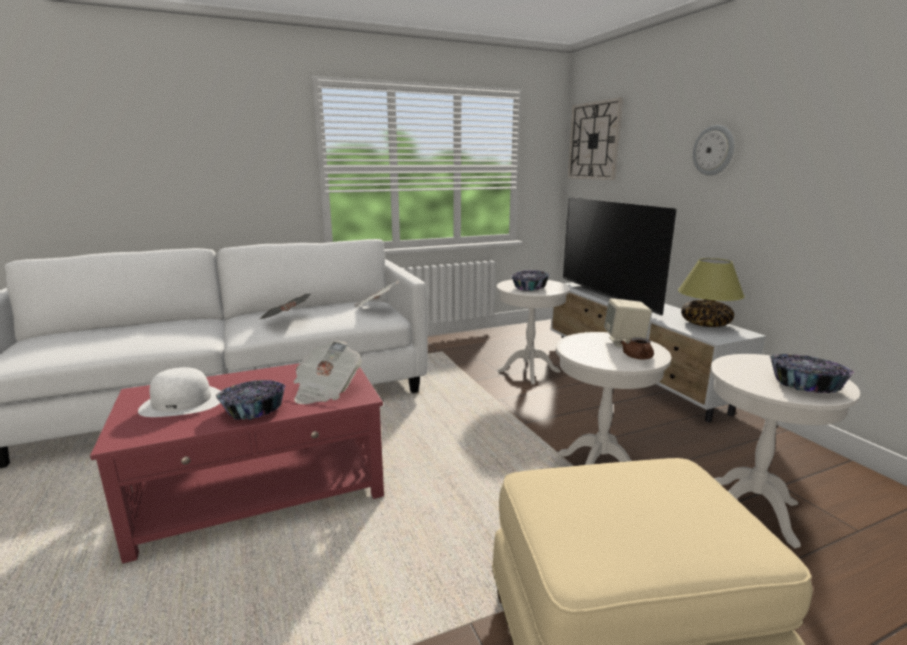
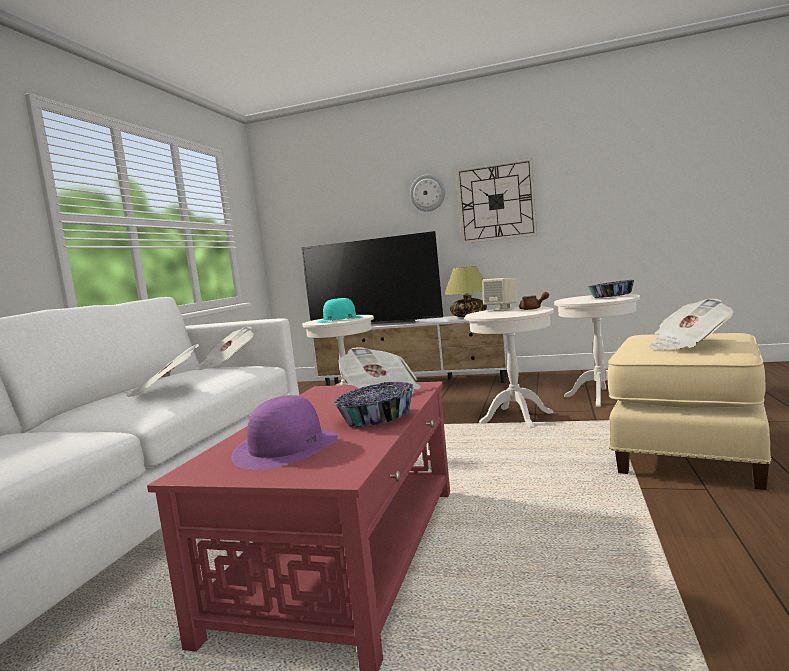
camera: 50 degrees left, 10 degrees down
(182, 402) = (286, 447): white hat -> purple hat
(529, 287) = (339, 319): bowl -> turquoise hat
(594, 141) = (297, 200): wall clock -> wall clock (496, 202)
(601, 517) = (688, 345): none -> newspaper

